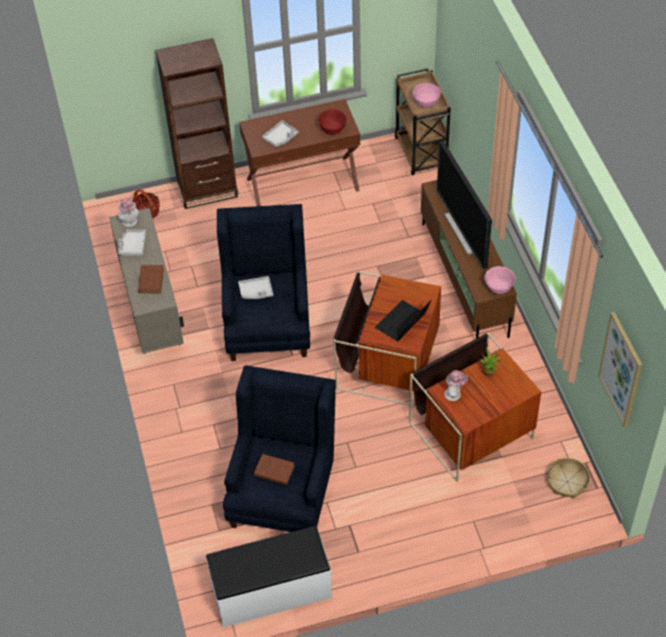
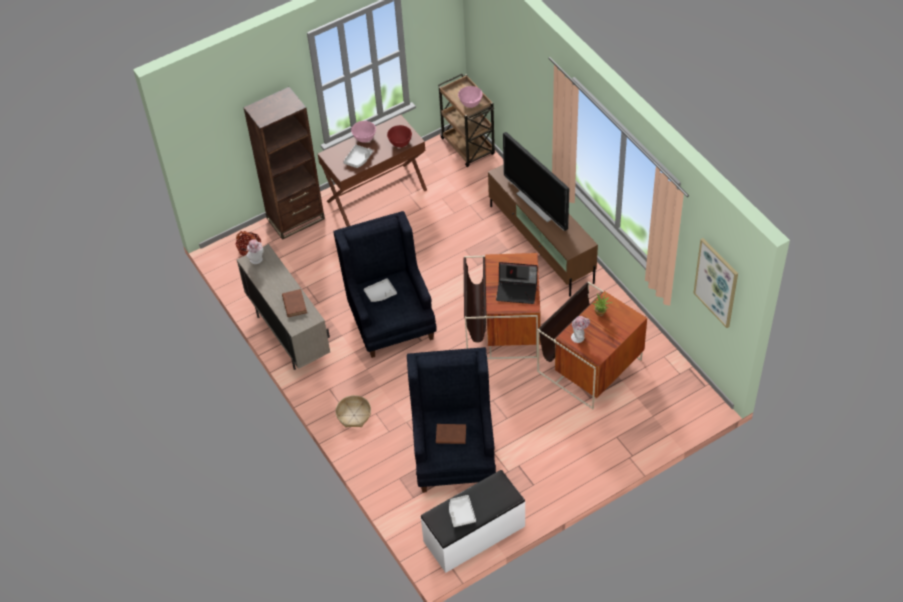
camera: 15 degrees left, 0 degrees up
(132, 246) = (267, 279): grey tray -> grey tray (461, 513)
(403, 324) = (517, 290): laptop -> laptop turned 105 degrees counterclockwise
(499, 288) = (582, 243): pink bowl -> pink bowl (364, 138)
(567, 482) = (680, 387): basket -> basket (354, 415)

